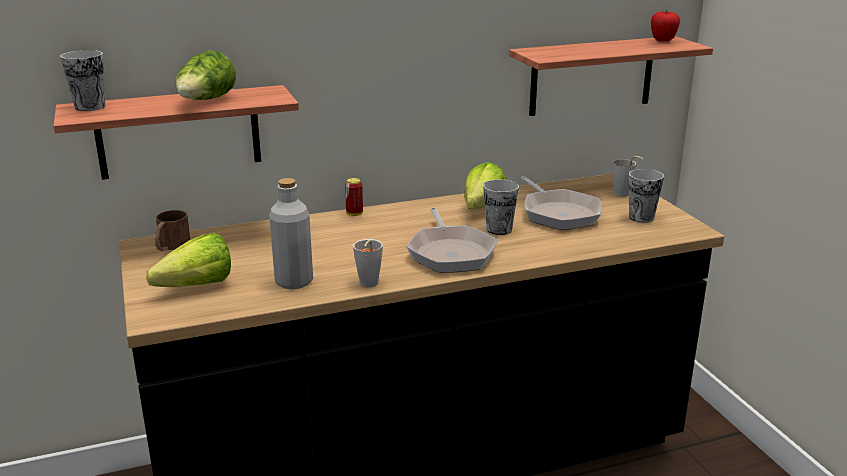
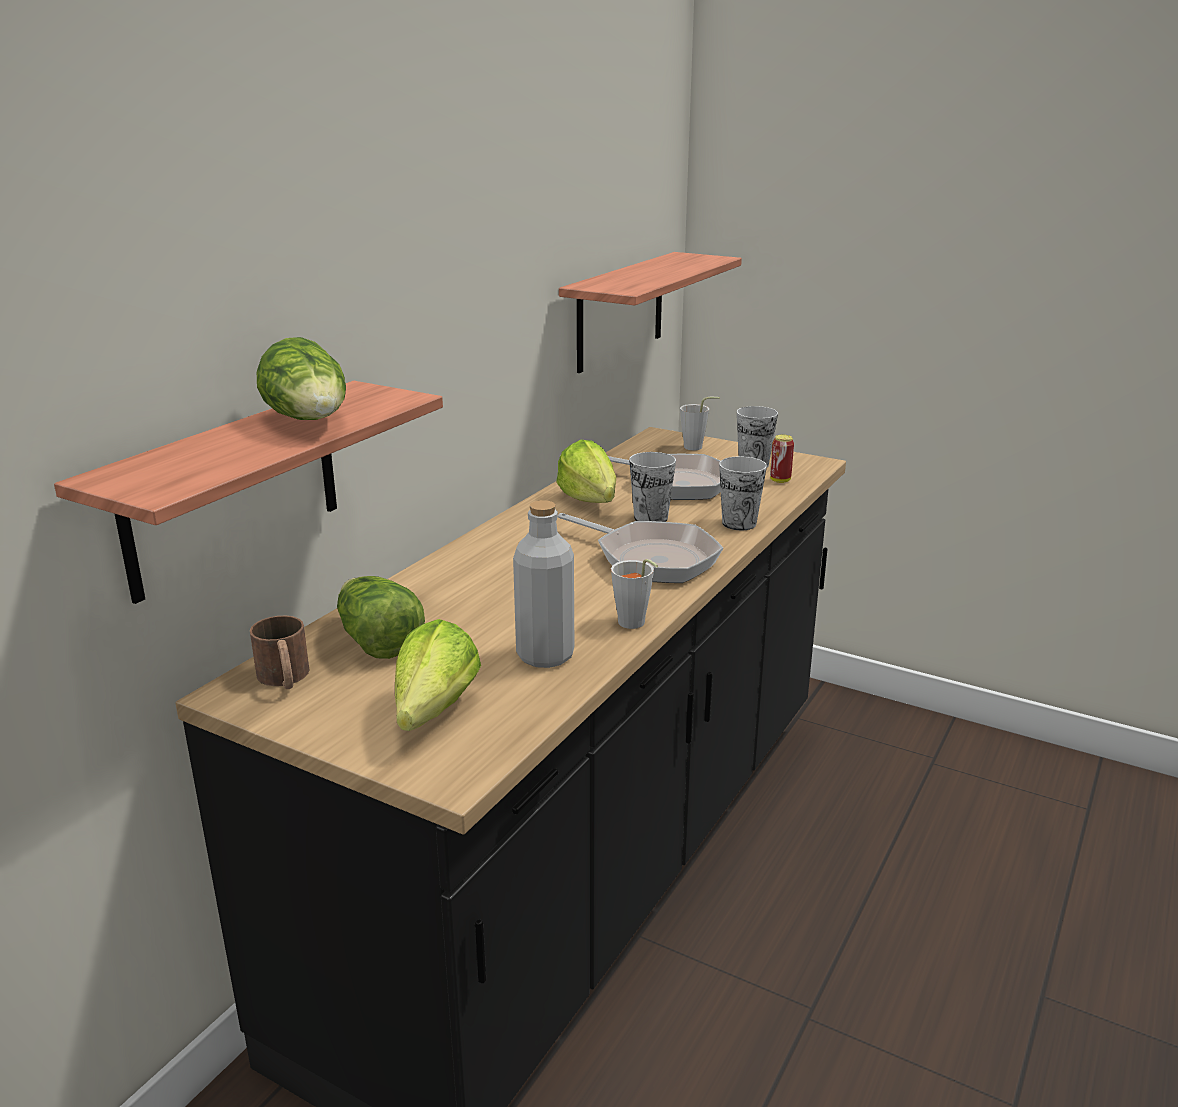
camera: 40 degrees left, 0 degrees up
(90, 107) = (139, 471): cup -> cup (739, 523)
(236, 244) = (377, 641): none -> lettuce
(354, 214) = (459, 553): can -> can (780, 480)
(663, 41) = (681, 257): apple -> none

